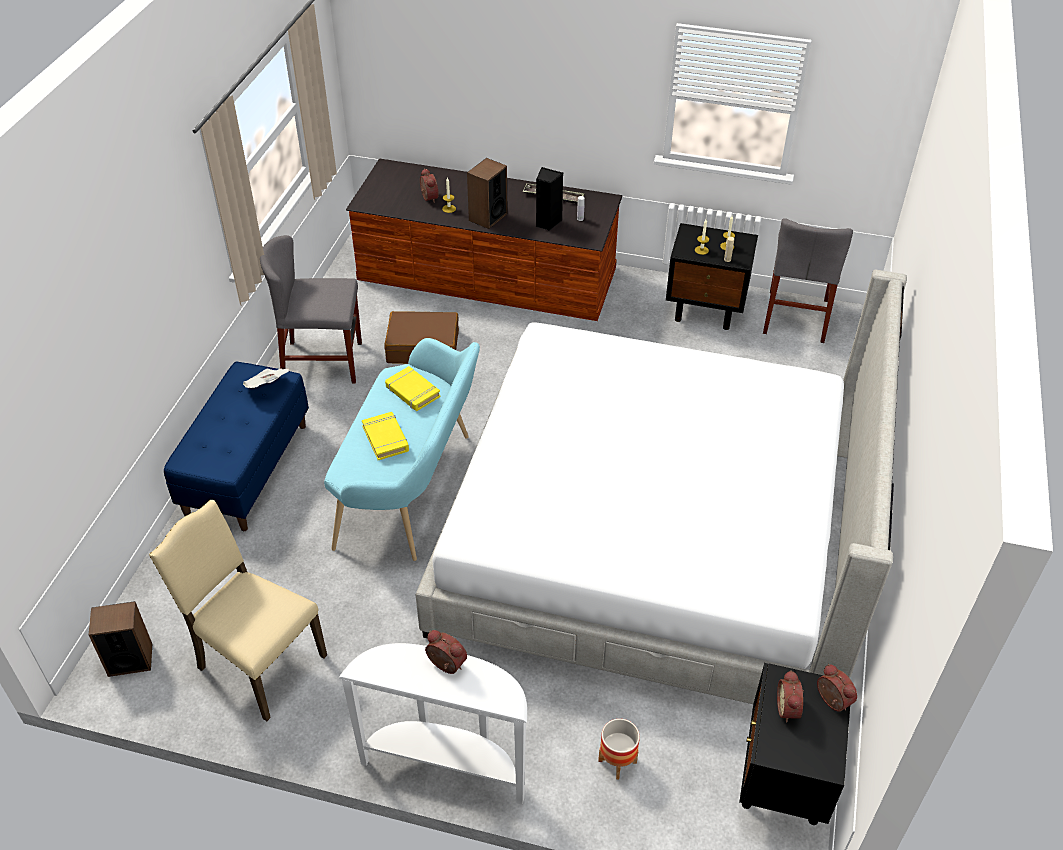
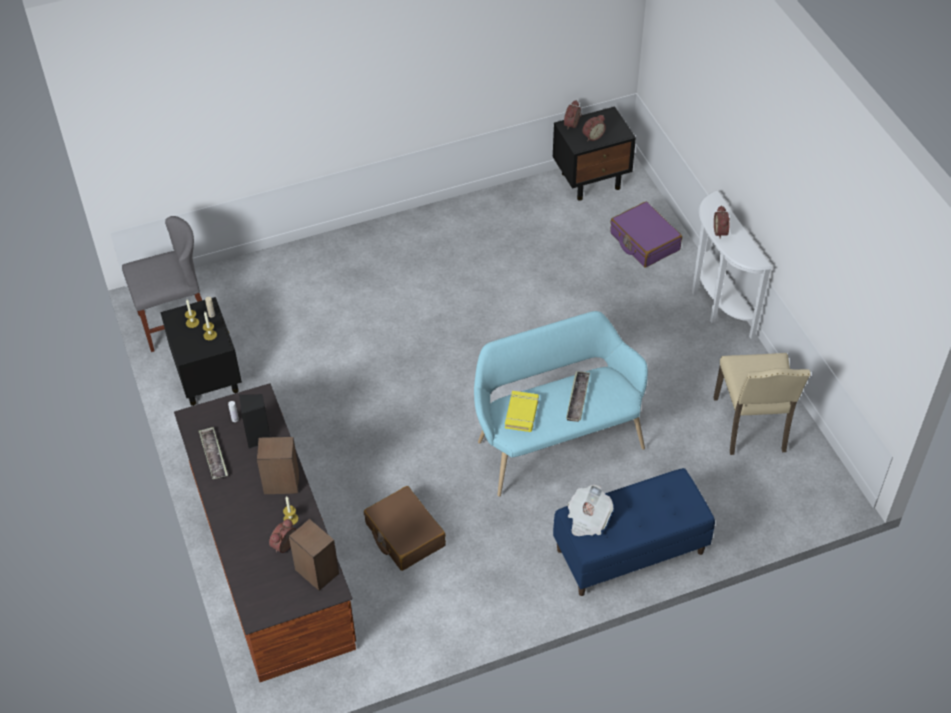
camera: 125 degrees left, 5 degrees up
(130, 659) = (817, 490): speaker -> speaker (316, 572)
(323, 362) = (482, 591): grey chair -> none
(386, 439) = (577, 398): yellow book -> tray
(617, 761) = (644, 242): planter -> purple suitcase
(653, 539) = (480, 298): bed -> none

